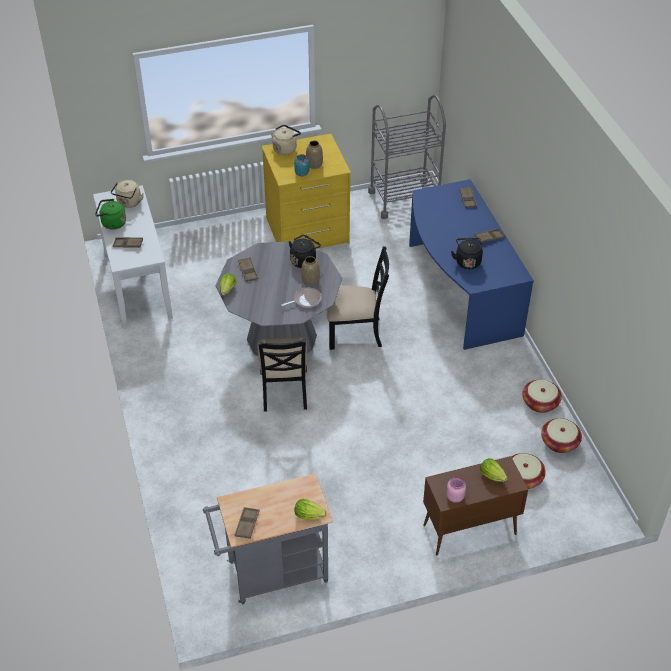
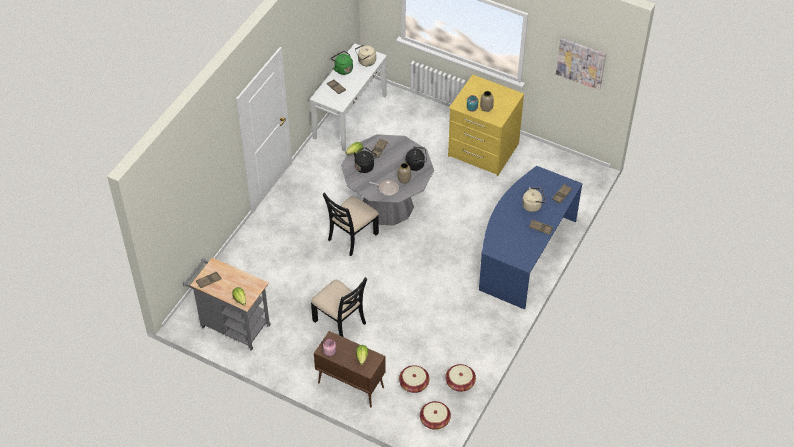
camera: 45 degrees right, 5 degrees up
(285, 149) = (483, 86): beige kettle -> beige kettle (533, 205)
(355, 332) = (431, 233): black chair -> black chair (340, 321)
(387, 56) = (581, 63): none -> picture
(404, 199) = (569, 171): grey cart -> none
(467, 261) = (507, 233): black kettle -> black kettle (365, 166)
(540, 403) = (480, 353): basket -> basket (434, 420)

